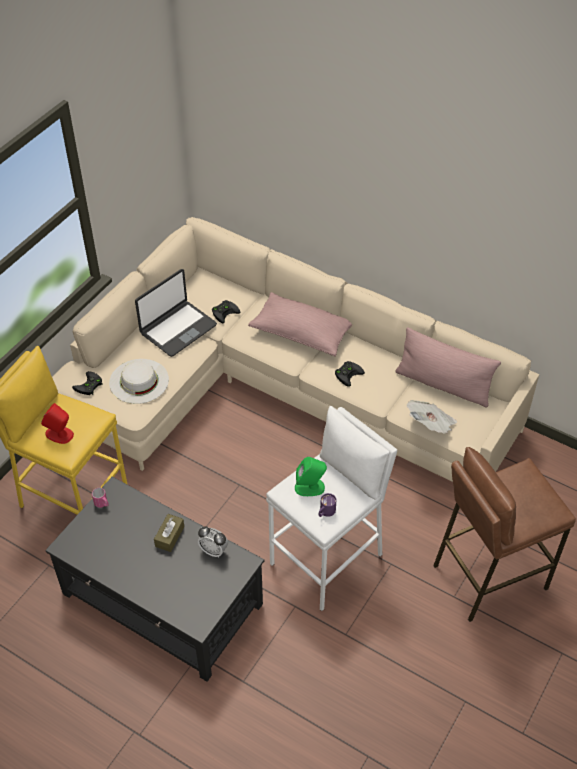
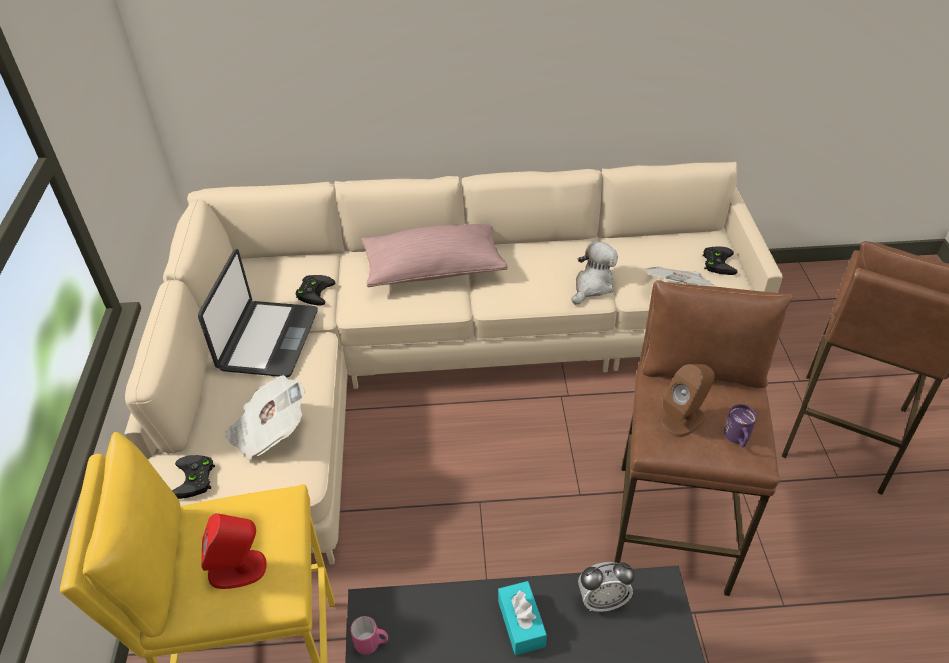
camera: 35 degrees left, 5 degrees down
(139, 381) = (268, 431): white hat -> newspaper
(169, 536) = (521, 623): brown tissue box -> turquoise tissue box
(310, 487) = (683, 419): green speaker -> brown speaker
(327, 560) = (671, 526): white stool -> brown stool
(348, 373) = (532, 284): black game controller -> black game controller (717, 262)
(383, 394) = (592, 286): none -> plush toy
(443, 385) = (642, 245): pink pillow -> none

